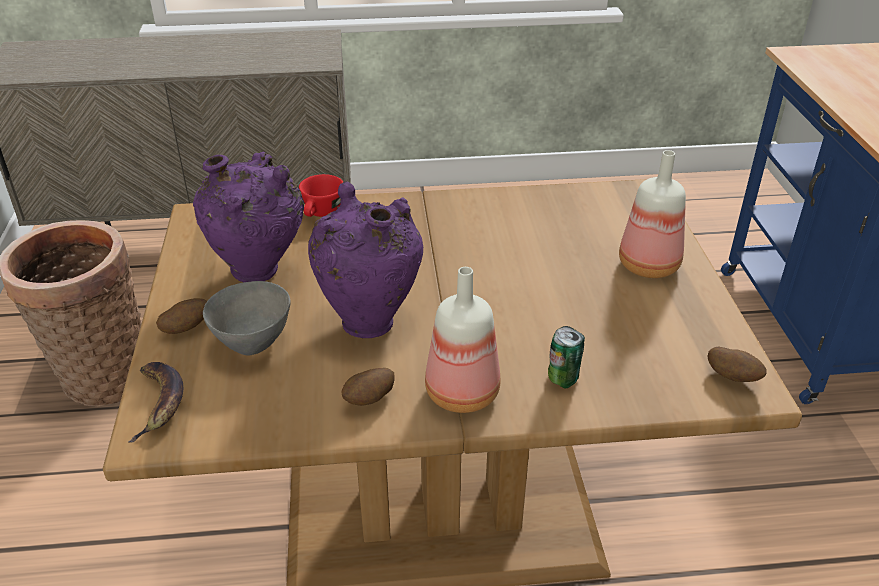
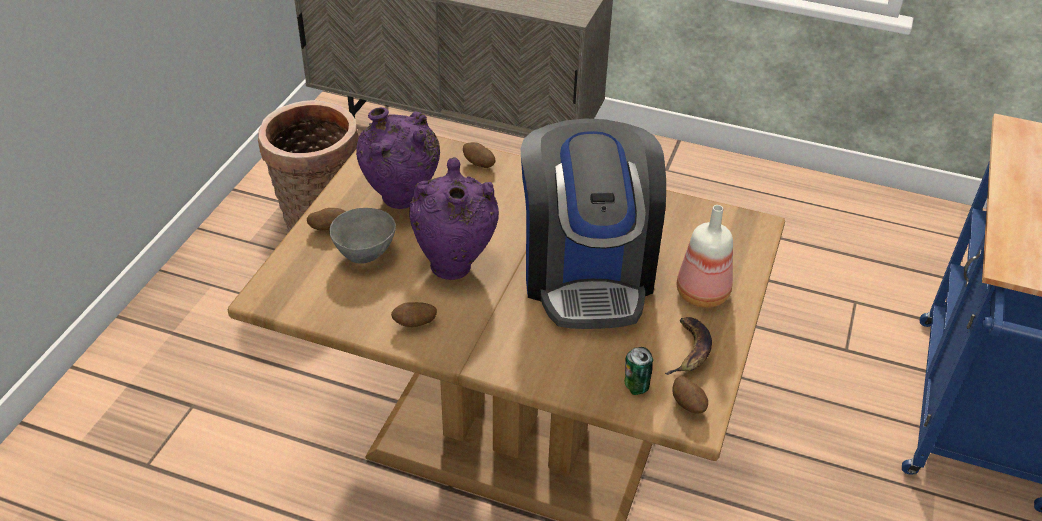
camera: 25 degrees right, 5 degrees up
(159, 403) = (282, 276): banana -> banana (689, 350)
(321, 214) = (478, 164): red cup -> potato
(460, 393) = (478, 341): bottle -> none
(519, 282) = (587, 272): none -> coffee machine
(562, 379) = (558, 359): can -> can (635, 387)

